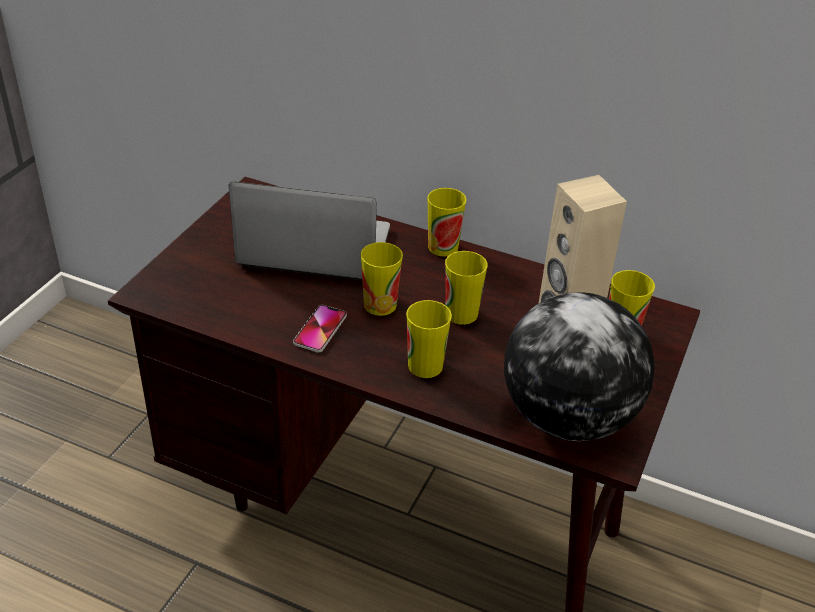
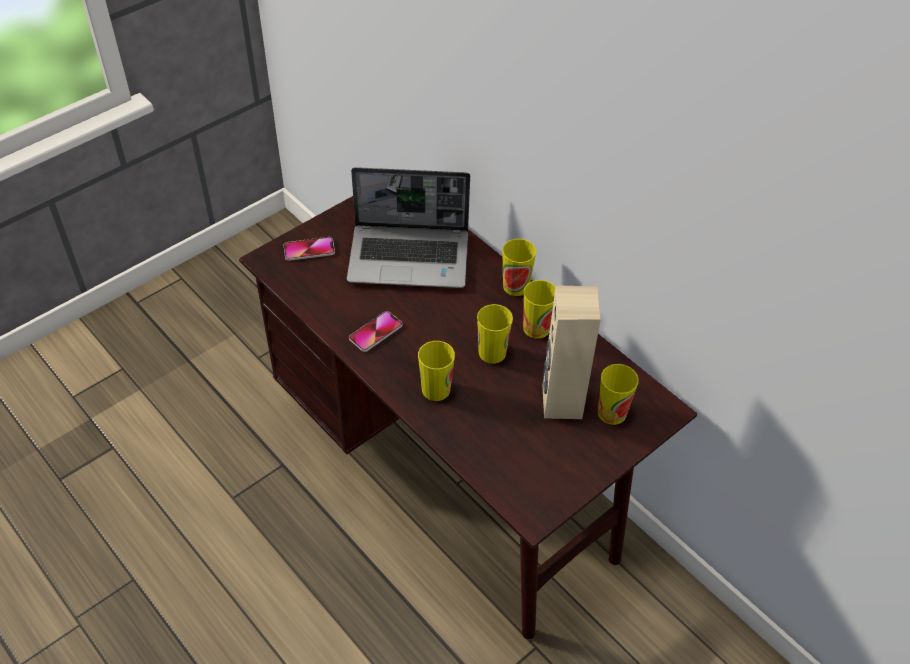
camera: 25 degrees right, 10 degrees up
(190, 270) = (309, 250): none -> phone
(312, 249) = (410, 257): laptop -> laptop turned 150 degrees clockwise
(380, 305) = (433, 324): cup -> cup (536, 328)
(568, 418) = (517, 471): globe -> none

